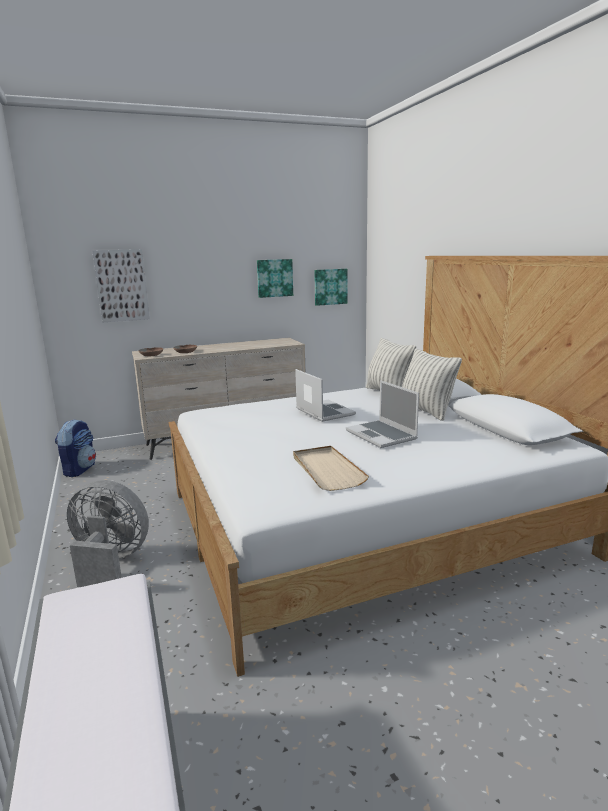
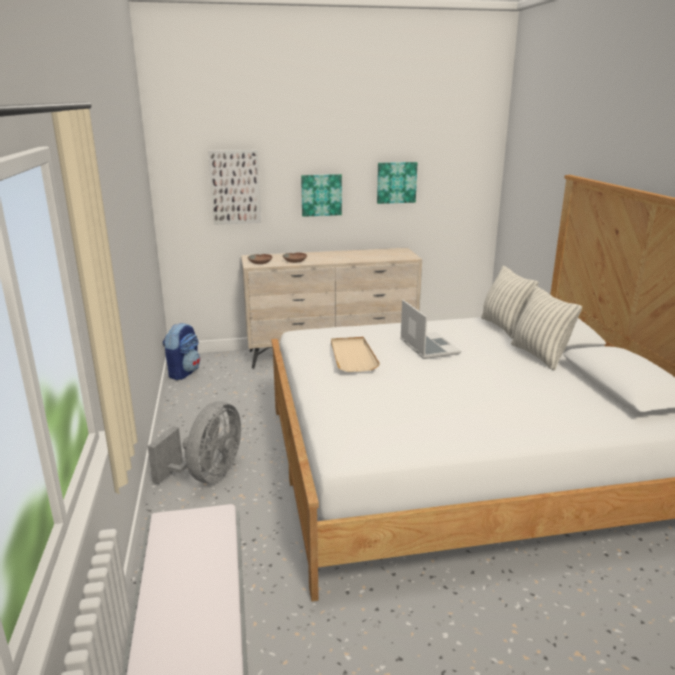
camera: 10 degrees right, 5 degrees up
(110, 563) = (207, 475): grey fan -> grey fan turned 90 degrees clockwise
(326, 470) = (416, 418): beige tray -> beige tray (352, 356)
(330, 286) = (458, 193): picture -> picture (321, 195)
(382, 435) = (482, 383): laptop -> none

